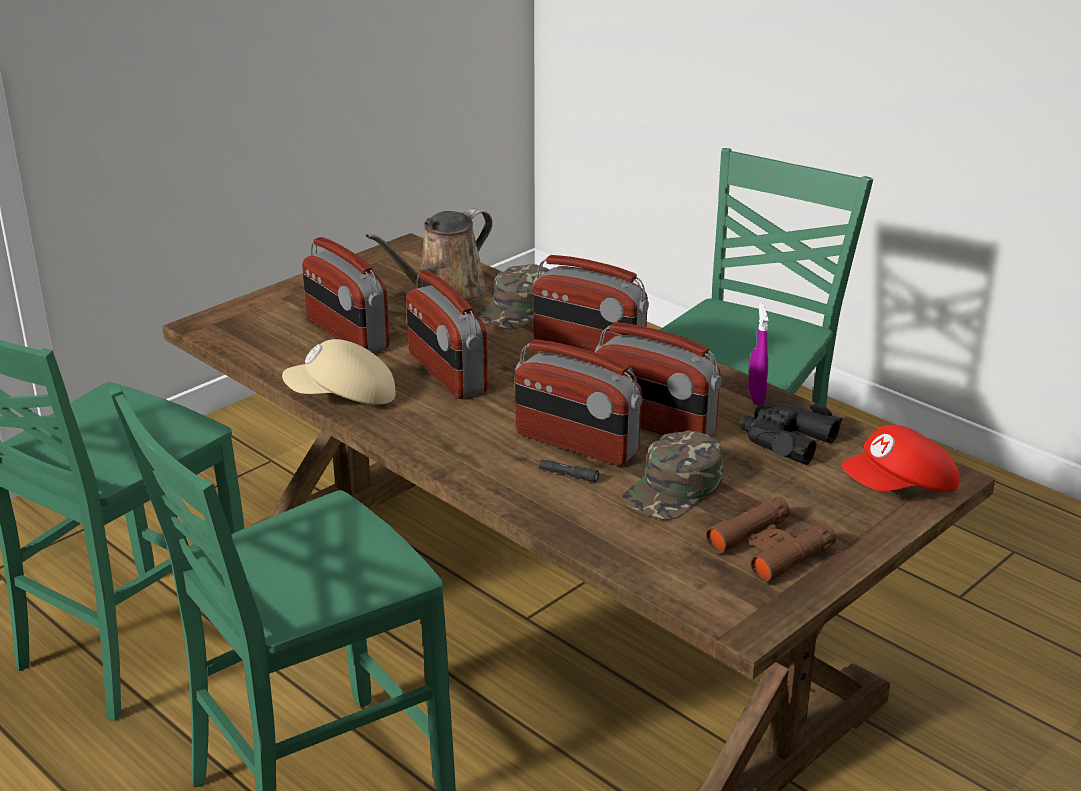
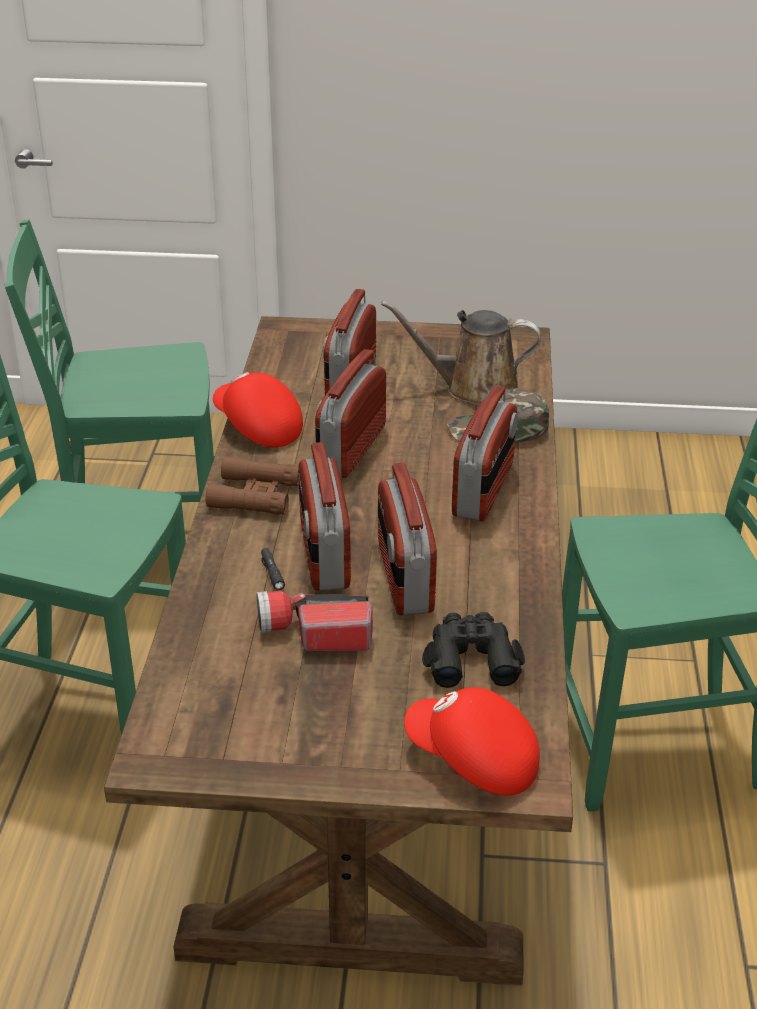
camera: 50 degrees right, 5 degrees up
(343, 398) = (257, 427): beige cap -> red cap
(588, 348) = (484, 490): radio -> radio turned 150 degrees counterclockwise
(674, 489) = (314, 633): green cap -> flashlight
(756, 397) = (525, 609): purple spray bottle -> none
(770, 549) = (279, 724): brown binoculars -> brown binoculars (255, 495)

